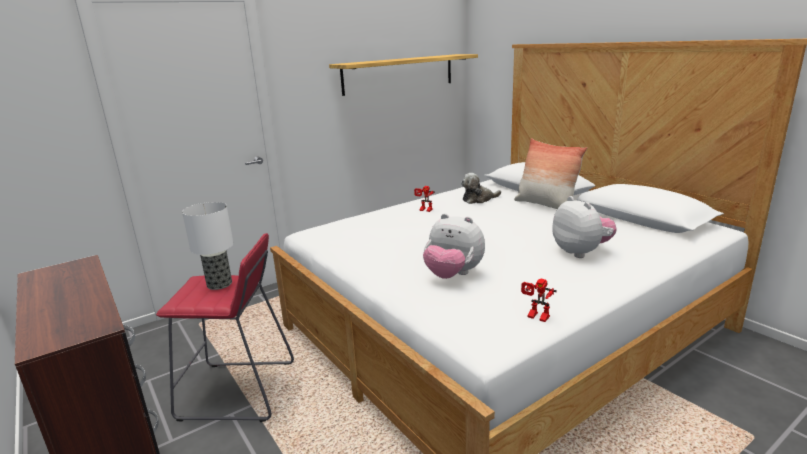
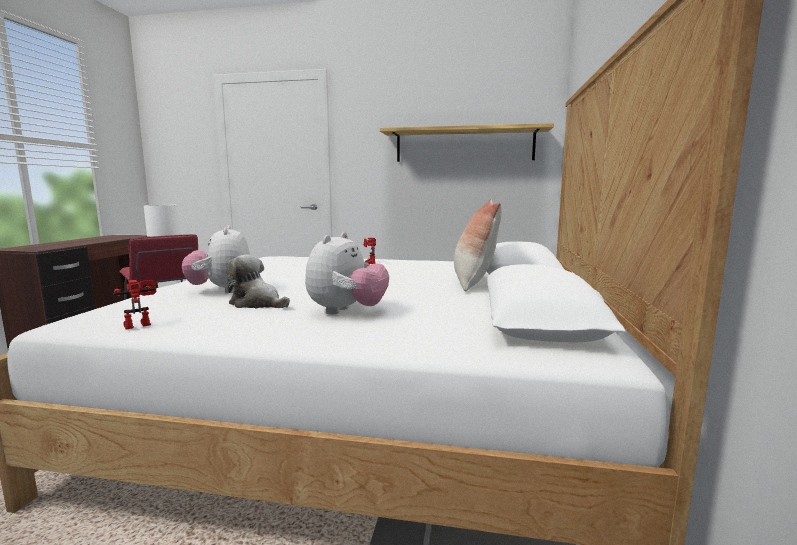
camera: 45 degrees right, 10 degrees down
(478, 199) = (434, 267): plush toy -> plush toy (257, 303)
(536, 317) = (138, 324): toy robot -> toy robot turned 60 degrees clockwise

